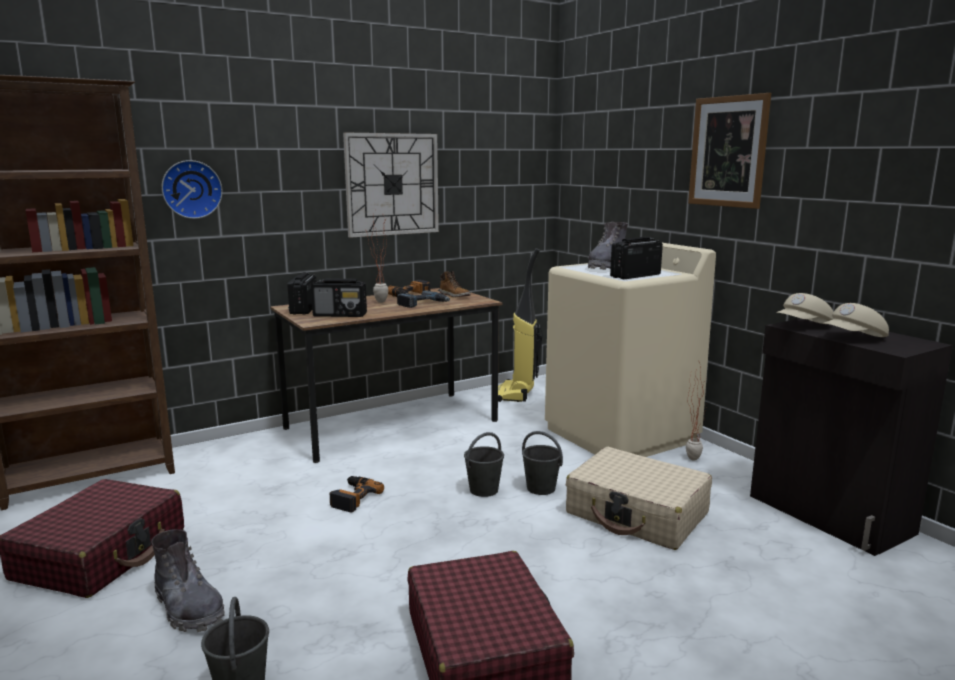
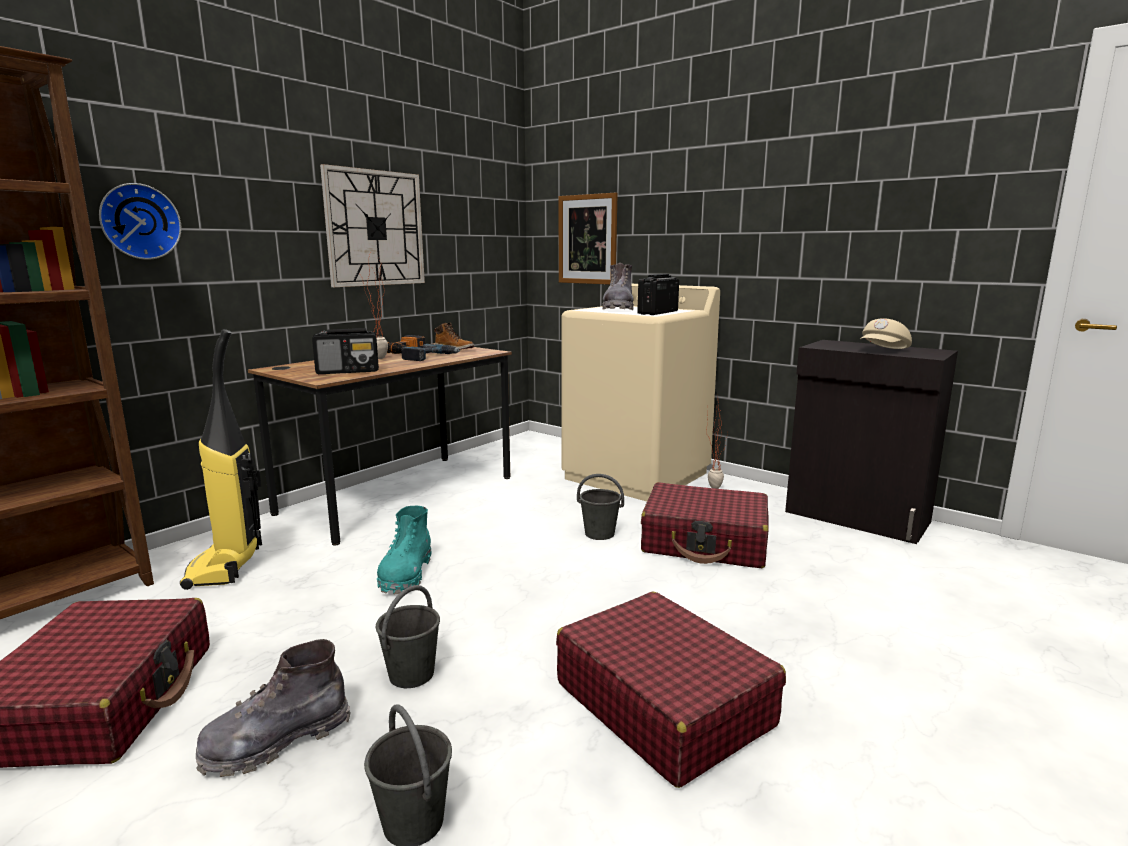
camera: 20 degrees left, 0 degrees up
(188, 608) = (276, 741): grey boot -> grey boot turned 120 degrees clockwise
(303, 309) = (296, 369): radio -> none
(352, 497) = (406, 574): power drill -> turquoise boot
(484, 490) = (544, 544): grey bucket -> grey bucket (412, 674)
(516, 394) = (511, 451): vacuum cleaner -> vacuum cleaner (226, 567)
(637, 514) = (705, 542): beige suitcase -> red suitcase
(728, 152) = (726, 192): picture -> picture (587, 239)
(804, 326) = (830, 346): beige cap -> none

